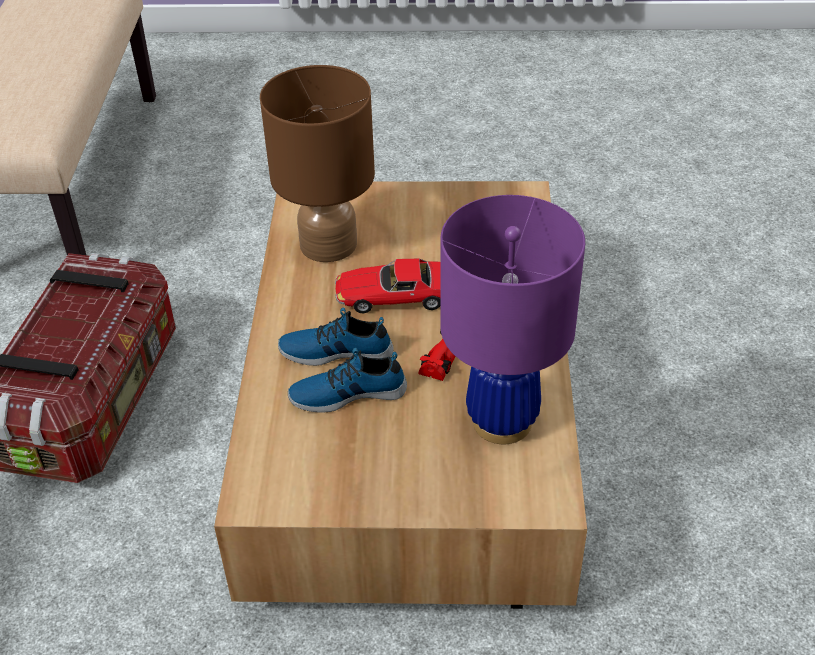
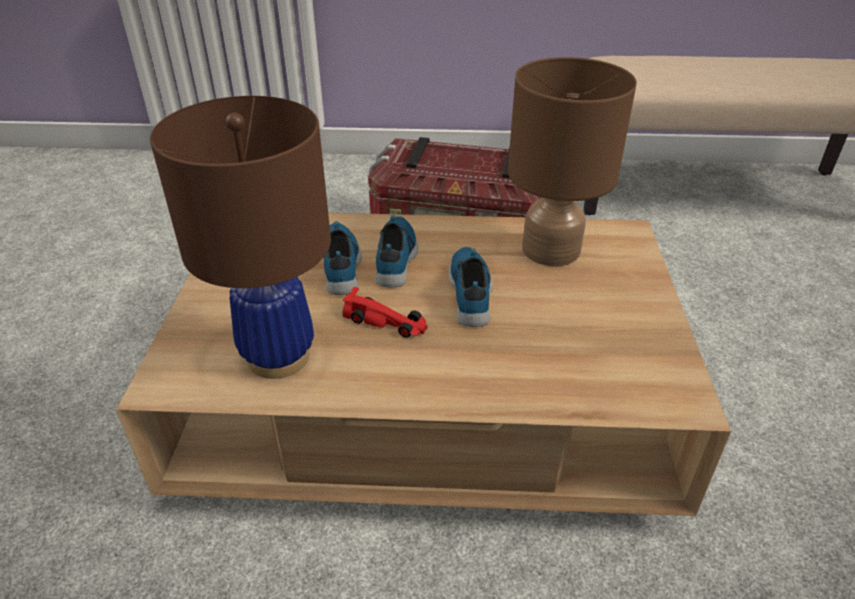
camera: 90 degrees right, 5 degrees down
(397, 297) = (471, 291): toy car -> shoe
(501, 421) = (279, 356): purple table lamp -> brown table lamp

